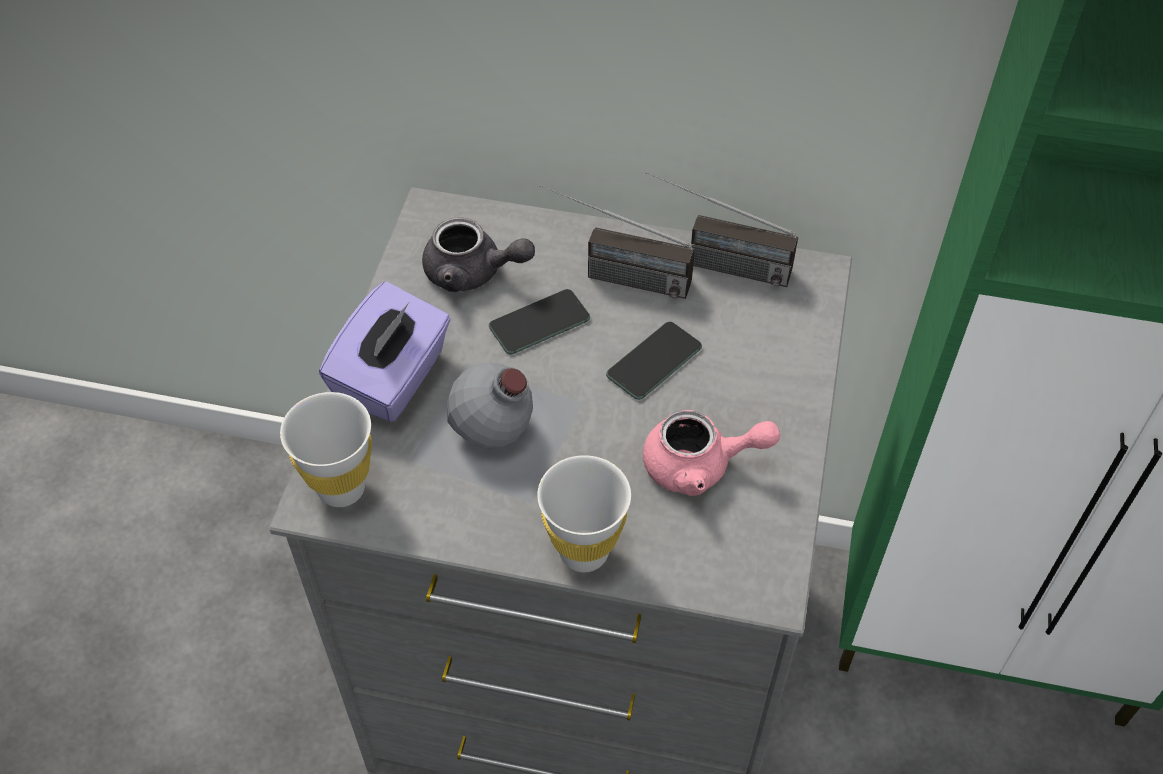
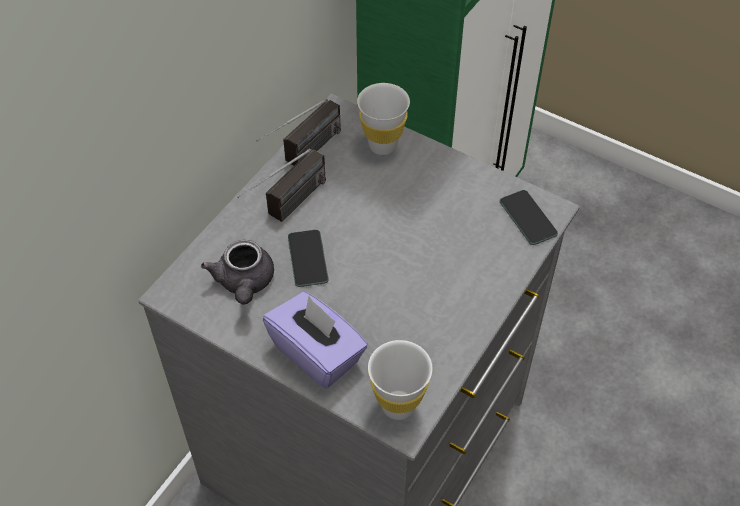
camera: 70 degrees left, 0 degrees up
(473, 273) = (244, 283): grey teapot -> grey teapot turned 135 degrees clockwise
(499, 433) = (390, 305): grey bottle -> none
(584, 552) = (495, 286): white cup -> white cup (382, 145)
(654, 361) = (368, 210): phone -> phone (528, 218)
(700, 466) = (455, 213): pink teapot -> none

